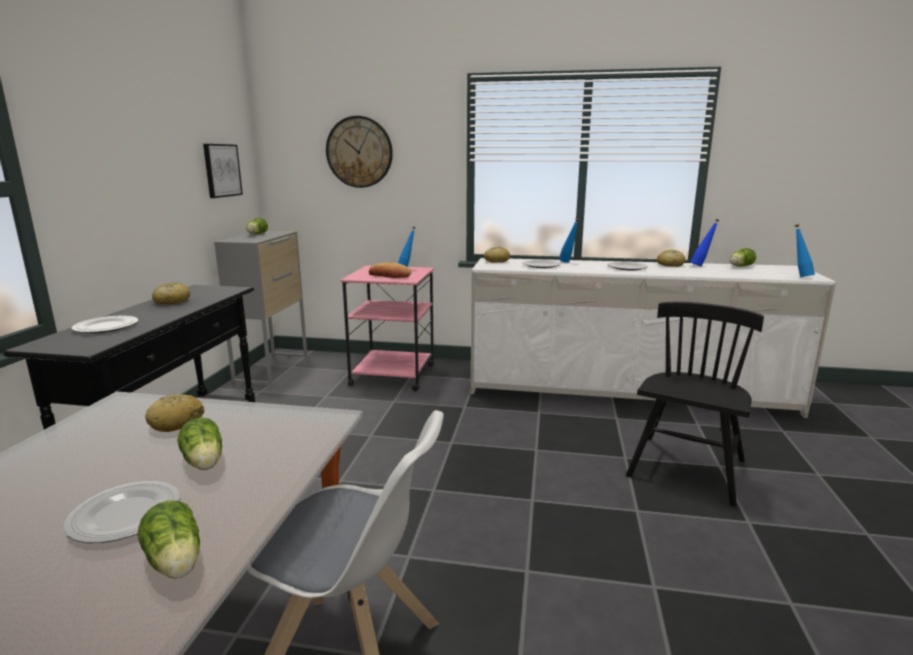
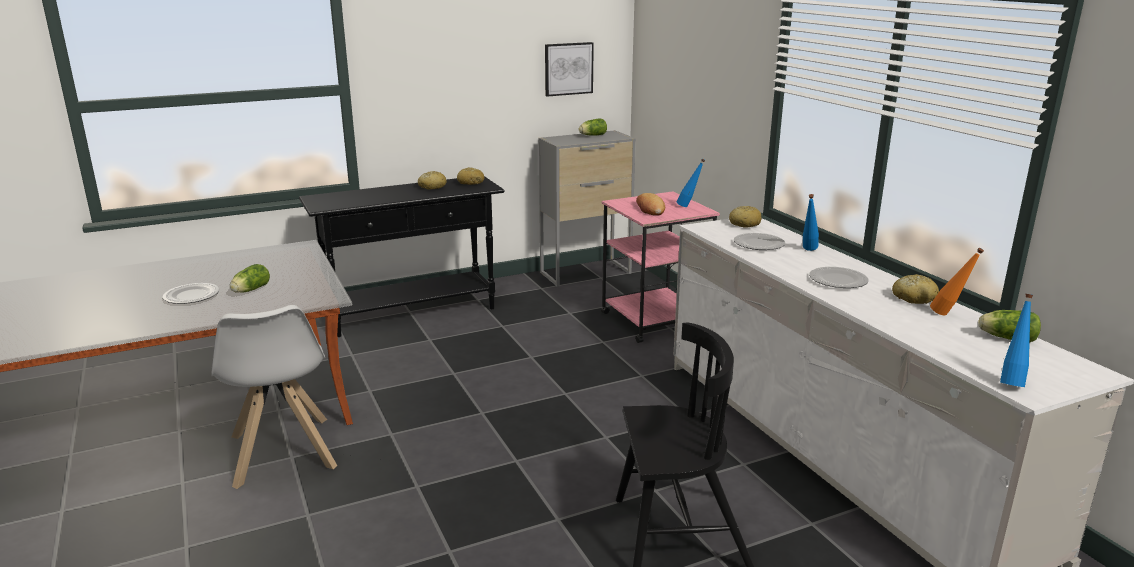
camera: 55 degrees right, 5 degrees up
(105, 327) = (359, 195): plate -> none
(175, 562) = (162, 319): lettuce -> none
(177, 423) = (288, 267): bread -> bread (471, 182)
(359, 152) = (695, 60): wall clock -> none
(701, 266) = (949, 315): blue bottle -> orange bottle

